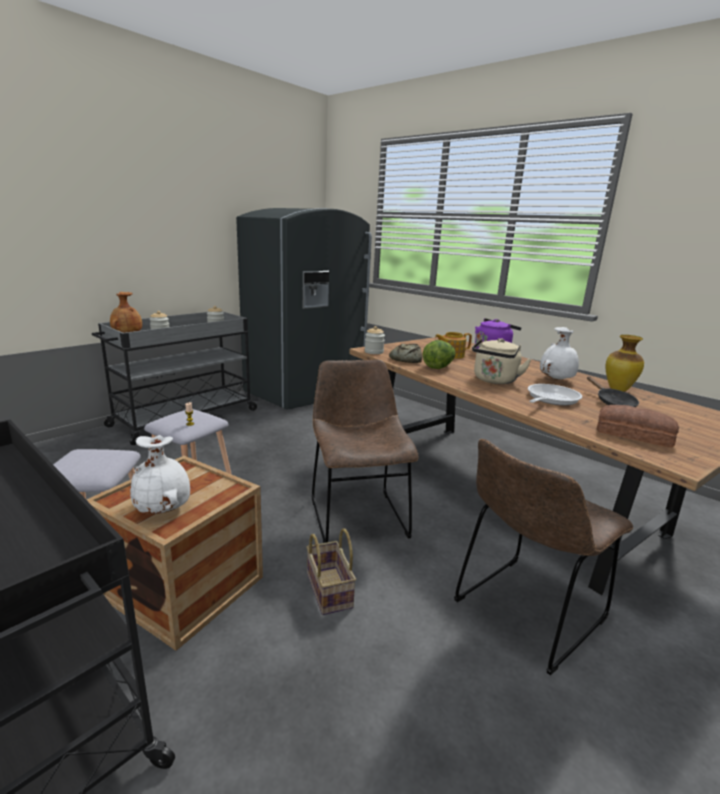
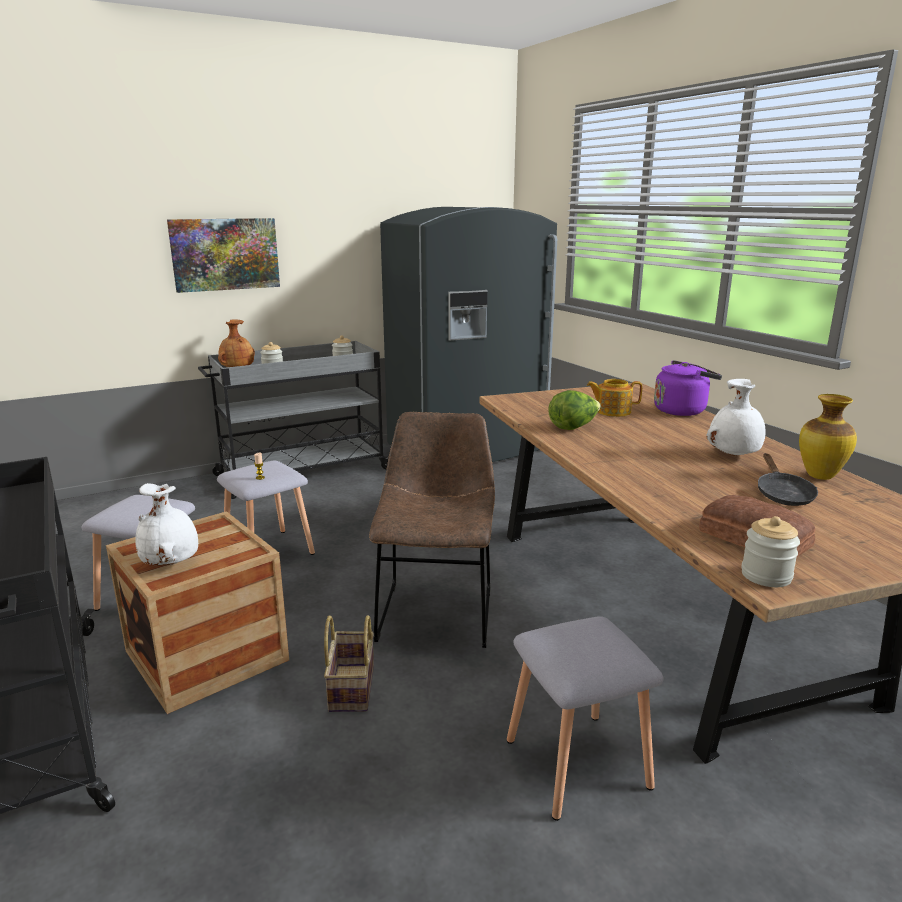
camera: 20 degrees right, 0 degrees up
(110, 235) = (225, 254): none -> picture
(374, 352) = (506, 402): jar -> jar (766, 576)
(406, 359) = (539, 414): bread -> none
(494, 381) = (633, 451): beige kettle -> none
(524, 614) = (575, 762): brown chair -> grey stool
(550, 399) = (687, 482): frying pan -> none

